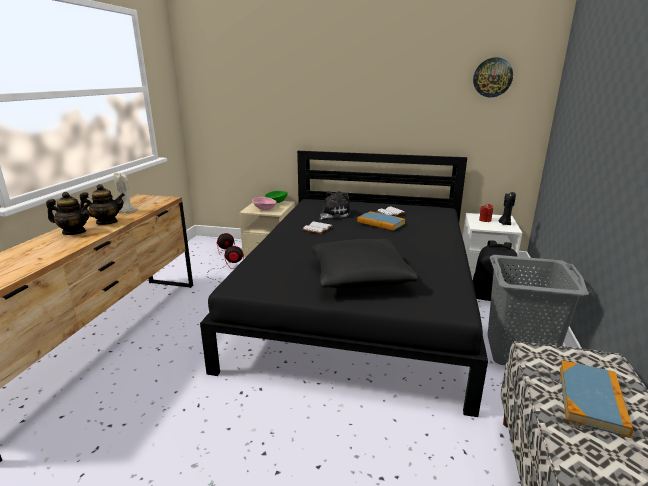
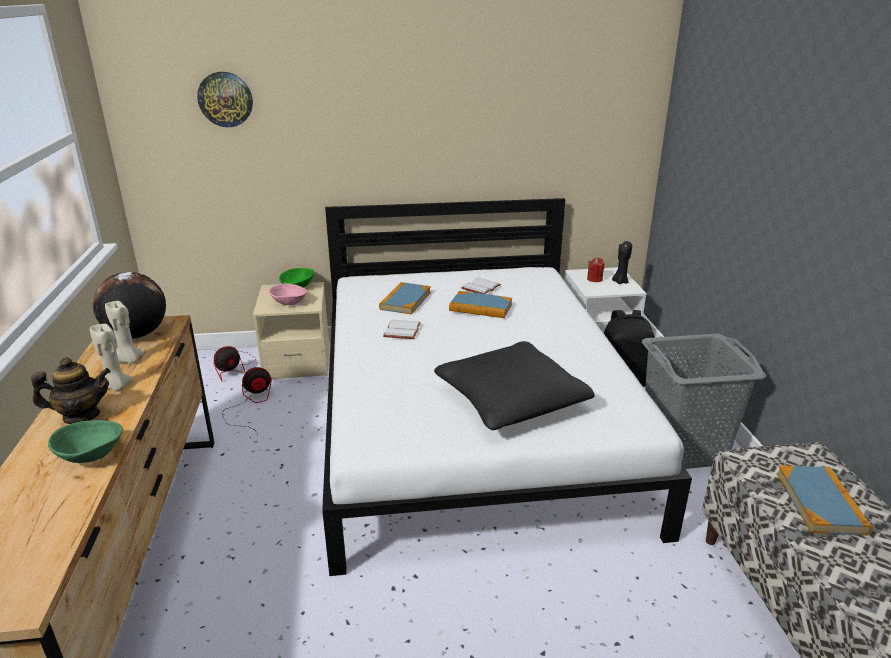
camera: 20 degrees left, 5 degrees up
(57, 250) = (91, 456): none -> green bowl
(106, 222) = (116, 387): teapot -> beige candle
(143, 202) = (136, 335): none -> globe
(333, 214) = (405, 300): plush toy -> book
(360, 302) = (471, 420): black bed -> white bed
(492, 77) = (590, 92): wall clock -> wall clock (225, 99)

